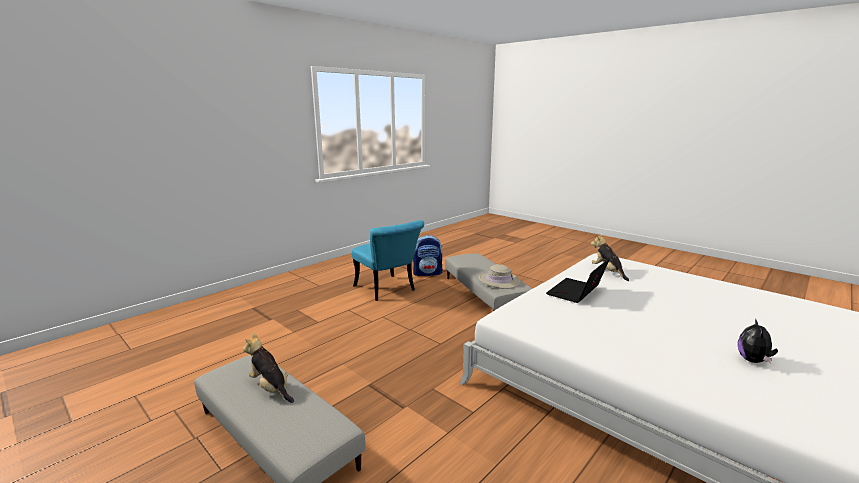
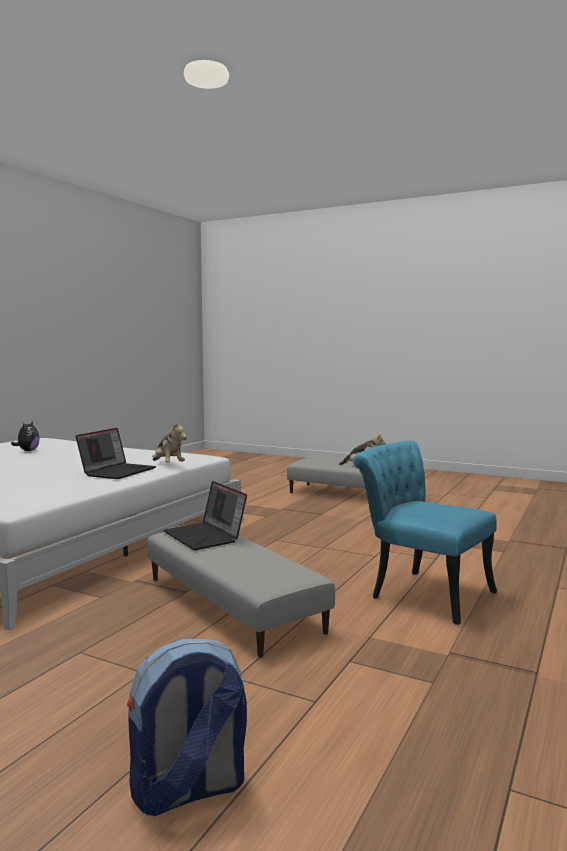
camera: 165 degrees right, 10 degrees down
(427, 273) = (387, 644): backpack -> backpack (188, 791)
(498, 281) = (206, 536): beige hat -> laptop
(607, 272) = (44, 490): plush toy -> plush toy (168, 465)

